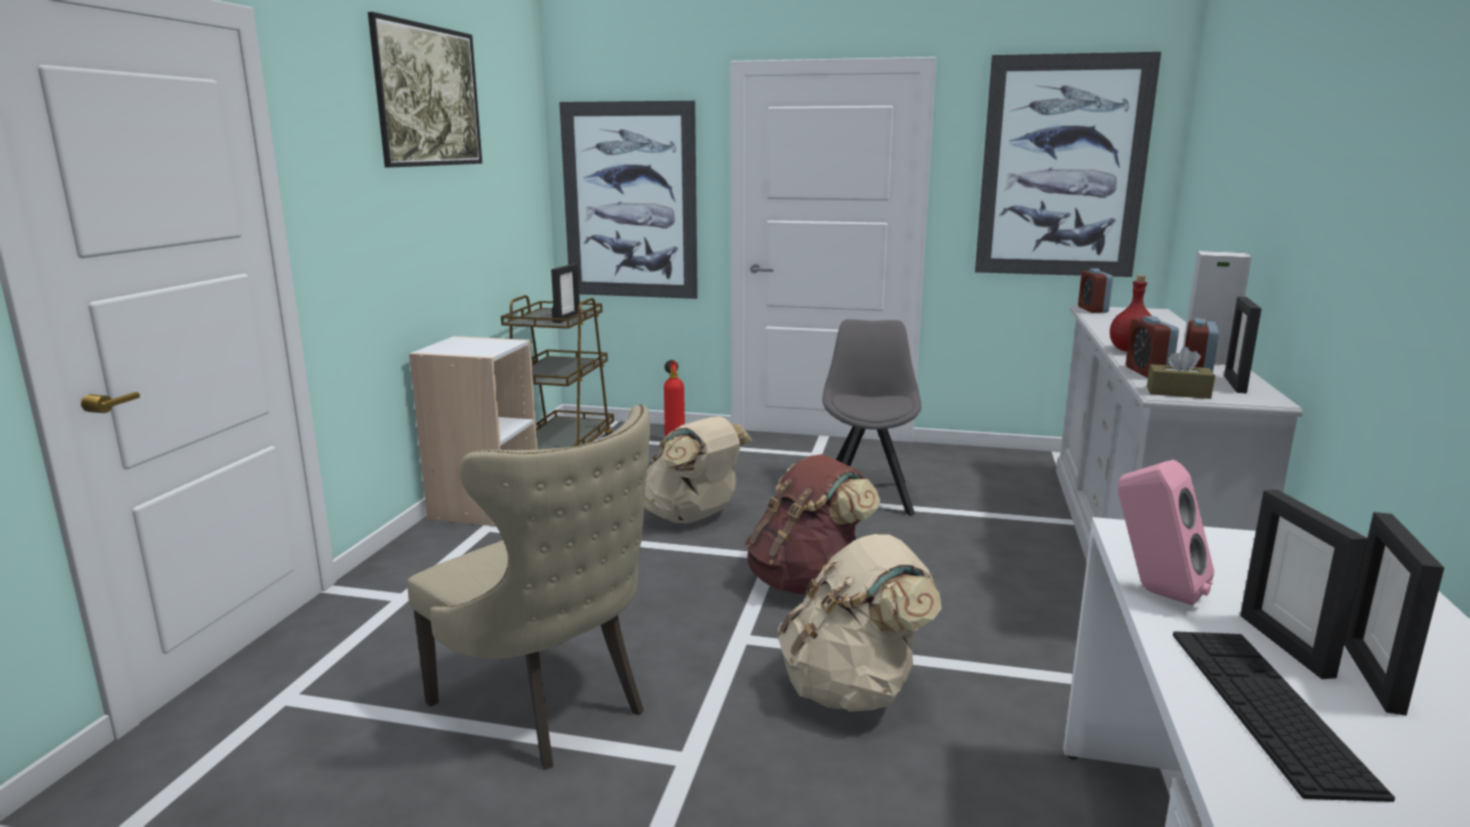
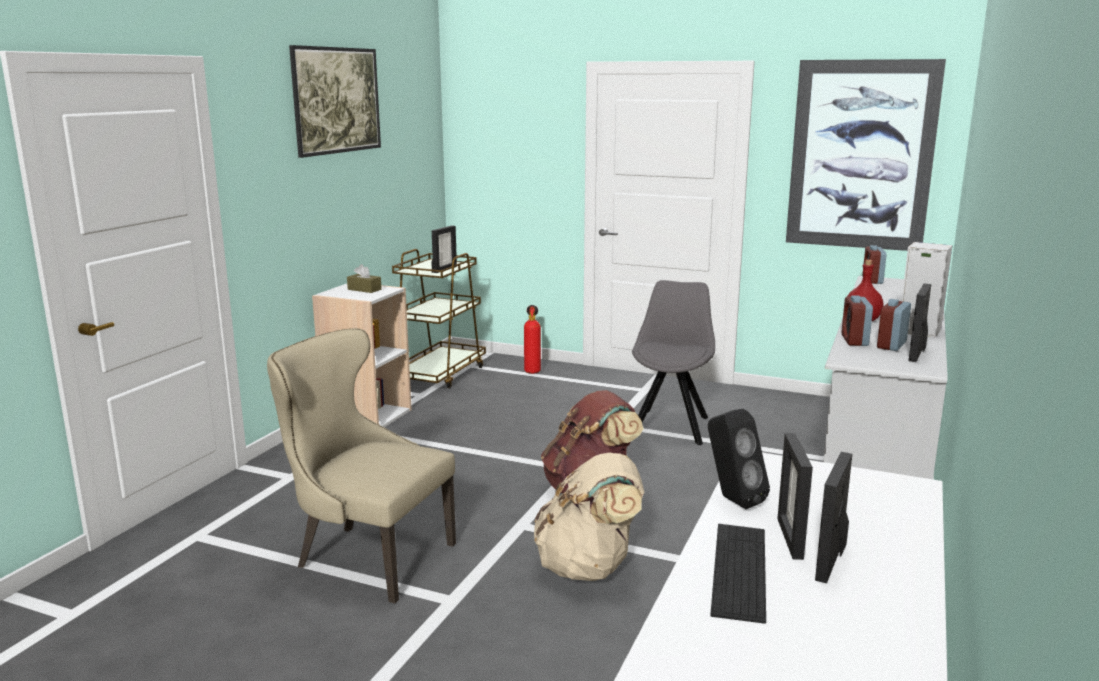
camera: 10 degrees right, 0 degrees up
(548, 706) = (368, 557): beige chair -> beige chair turned 150 degrees clockwise
(630, 201) = (505, 173): picture -> none
(693, 517) = (522, 434): beige backpack -> none
(1154, 592) = (732, 500): pink speaker -> black speaker
(1178, 393) = (859, 358): brown tissue box -> brown tissue box (364, 289)

